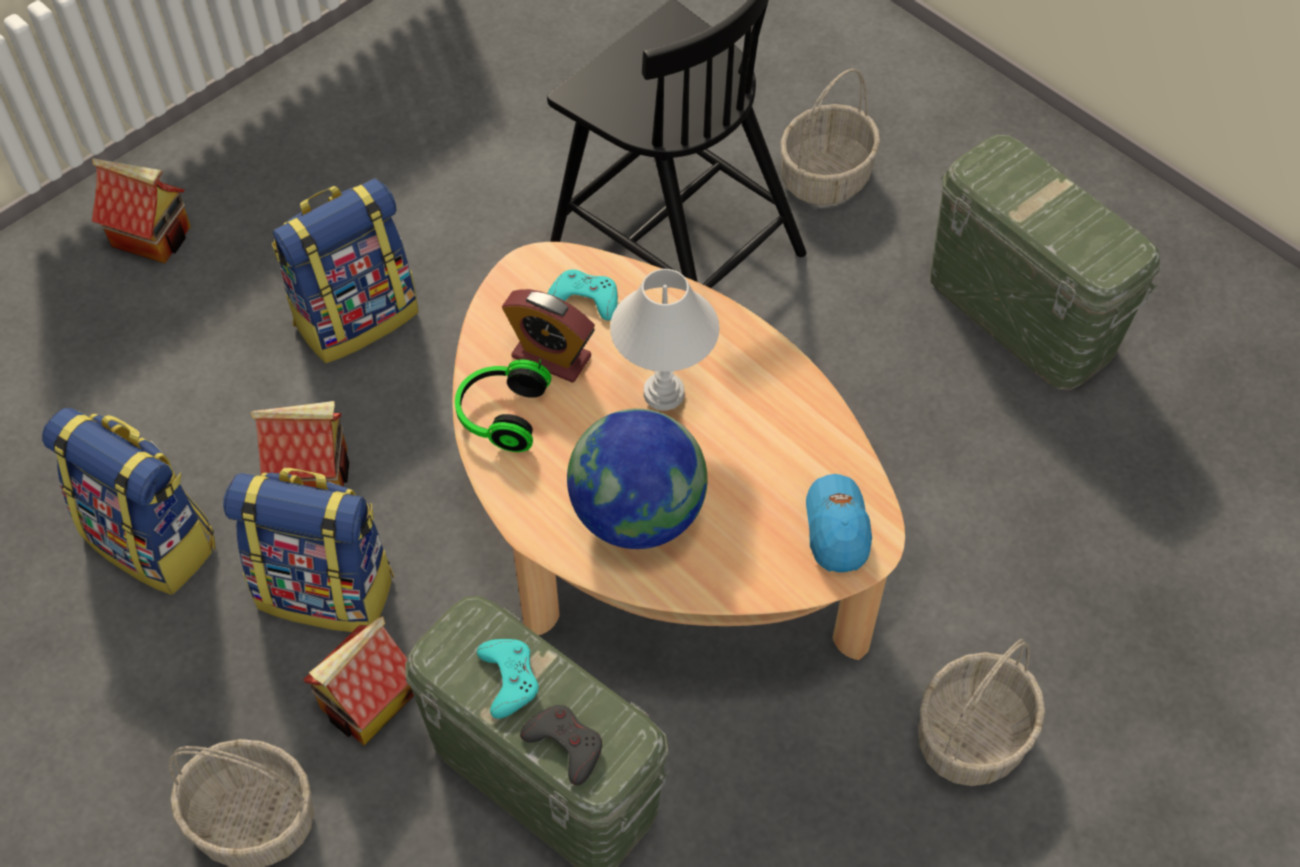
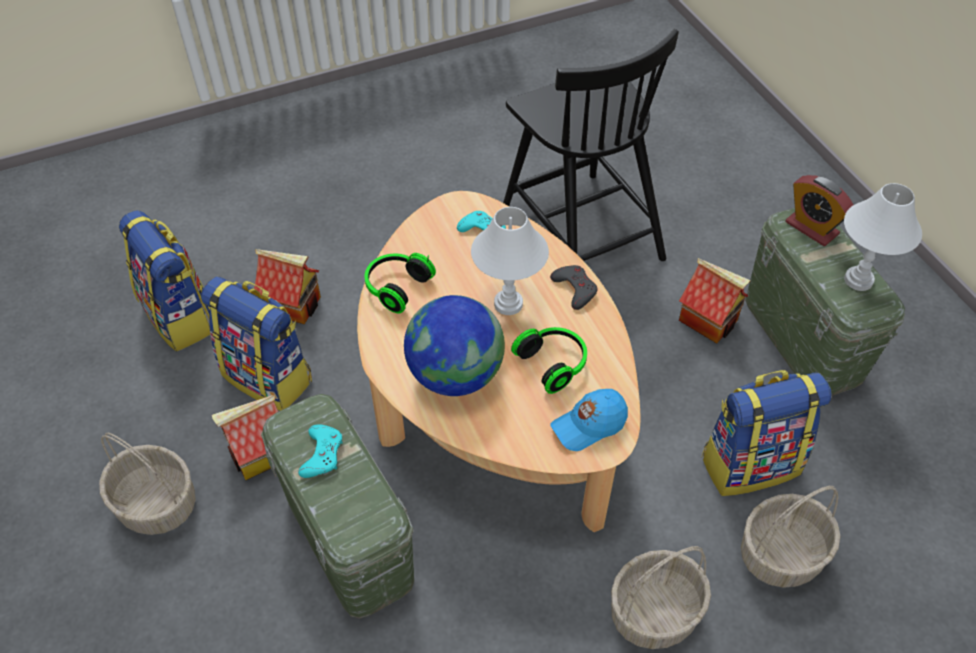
camera: 20 degrees right, 5 degrees down
(153, 236) = (266, 145): toy house -> toy house (709, 320)
(356, 316) = (362, 221): backpack -> backpack (750, 463)
(551, 356) = (445, 261): alarm clock -> alarm clock (811, 228)
(565, 745) = (338, 509): grey game controller -> grey game controller (575, 289)
(758, 459) = (554, 363): none -> headphones
(825, 178) = (698, 217): basket -> basket (780, 555)
(837, 528) = (589, 425): blue cap -> blue cap turned 135 degrees counterclockwise
(1091, 229) = (858, 280): none -> white table lamp

